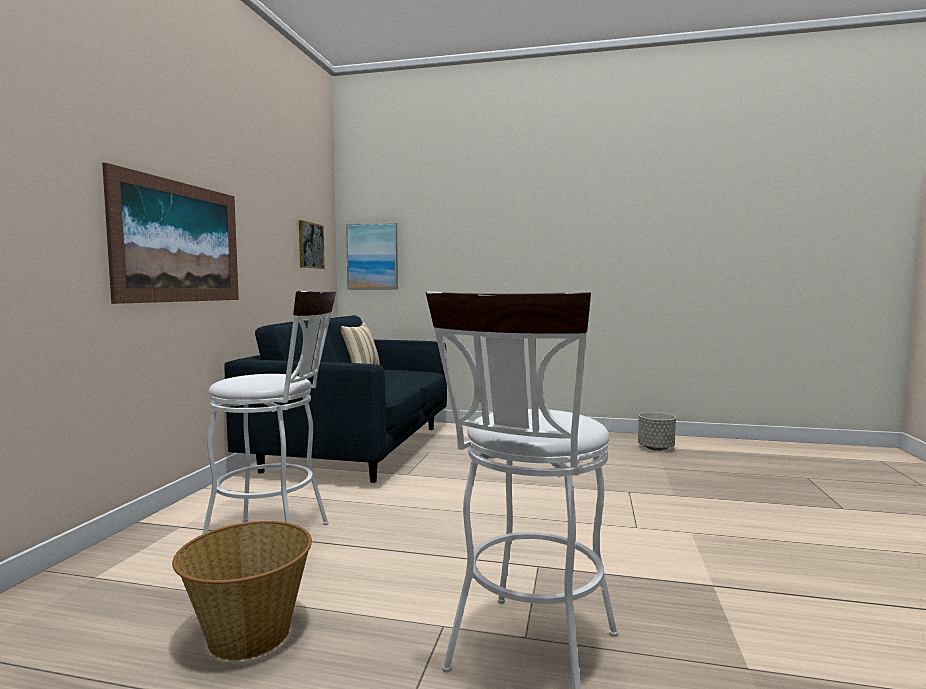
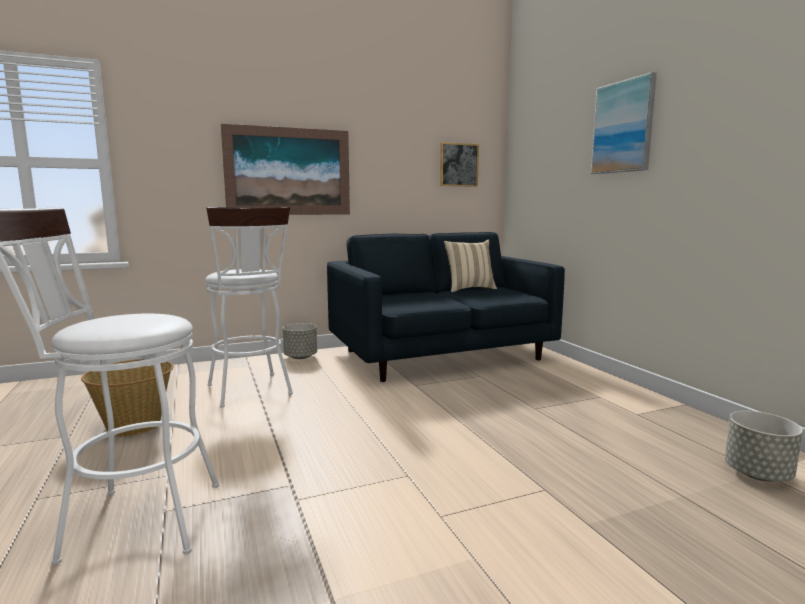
camera: 55 degrees right, 5 degrees up
(219, 495) = (301, 357): none -> grey planter
(372, 256) = (527, 171): picture -> picture (623, 127)

